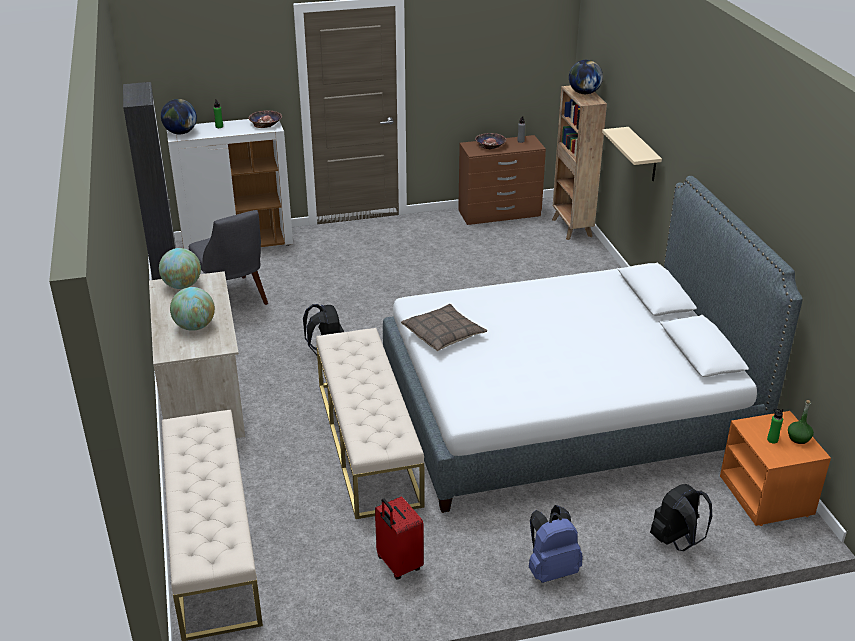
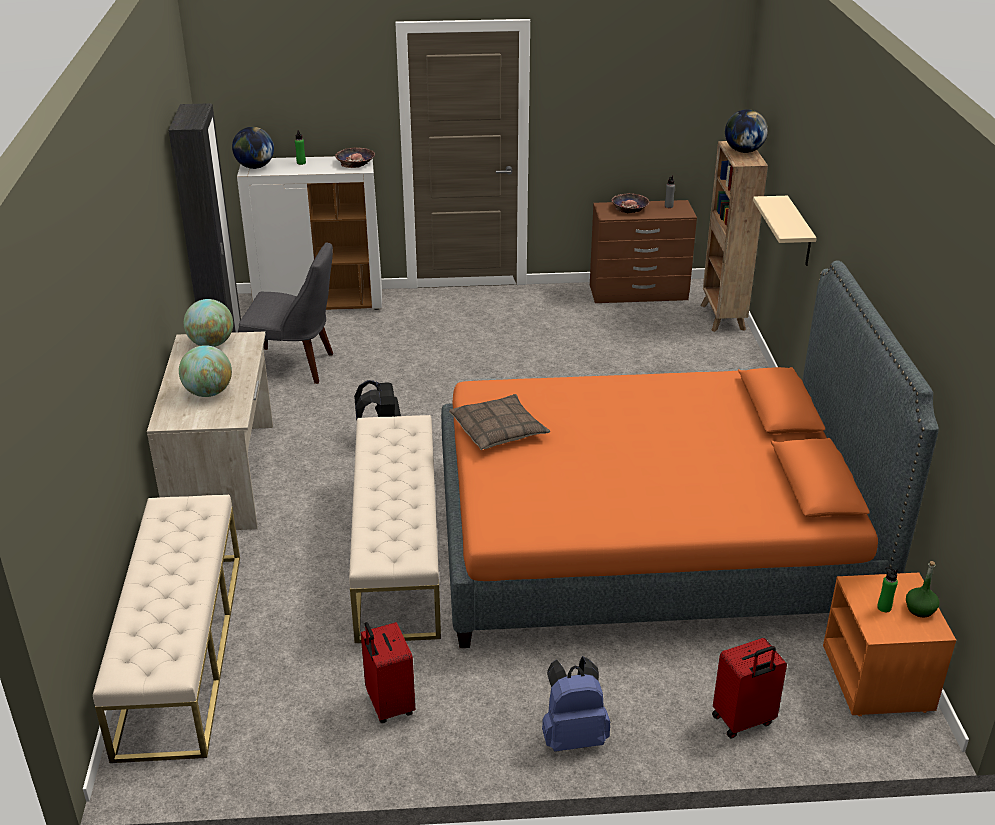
camera: 10 degrees right, 0 degrees up
(234, 299) = (295, 366): grey chair -> grey chair turned 60 degrees counterclockwise
(565, 410) = (649, 540): white bed -> orange bed
(676, 540) = (743, 721): black backpack -> red suitcase

